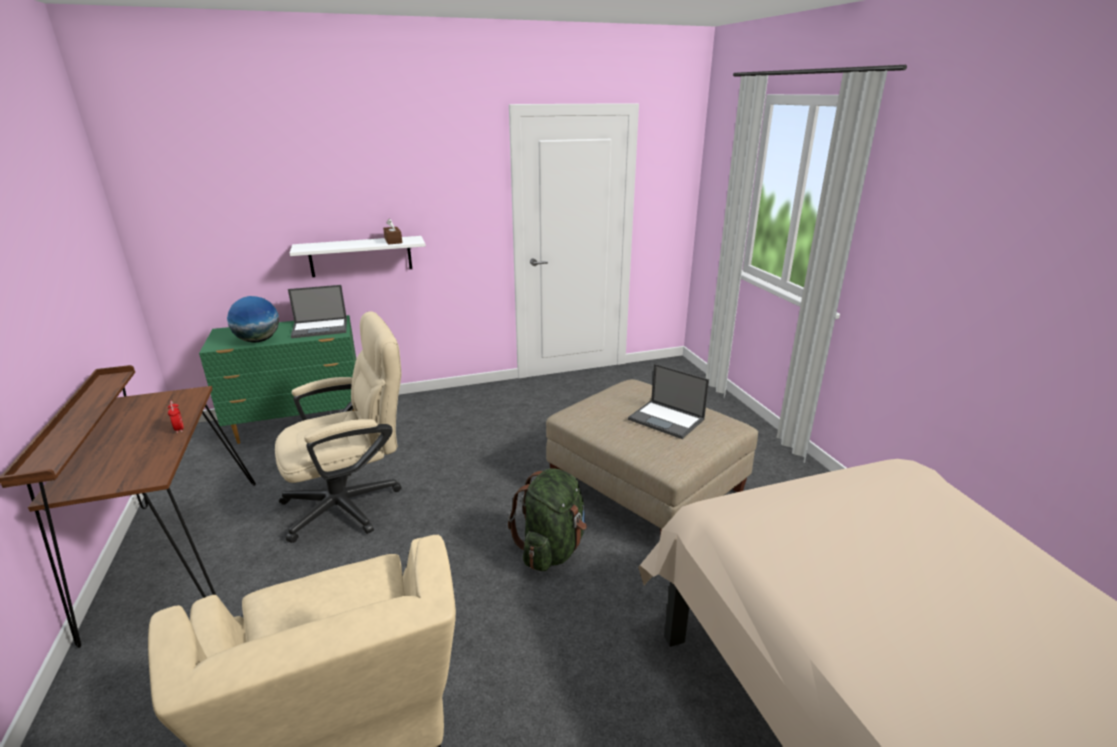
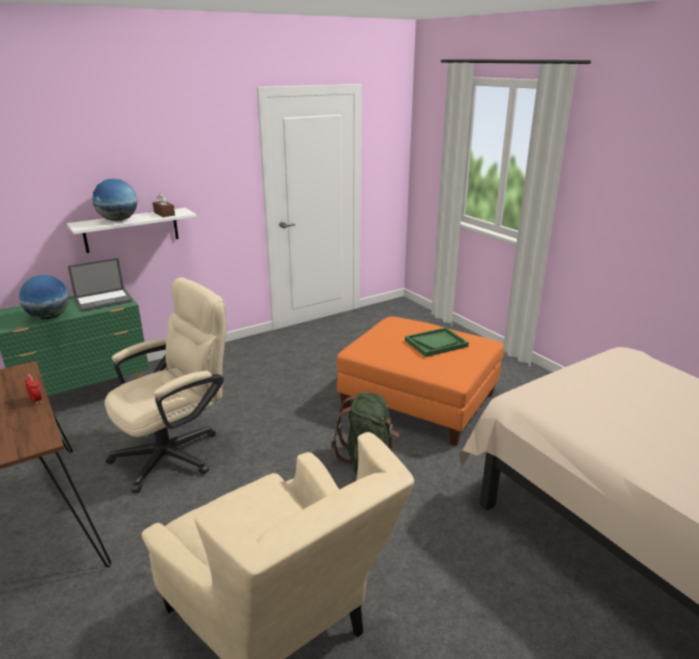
camera: 15 degrees left, 0 degrees up
(342, 245) = (118, 220): none -> globe
(646, 485) = (419, 400): beige ottoman -> orange ottoman
(667, 419) = (436, 343): laptop -> green tray

